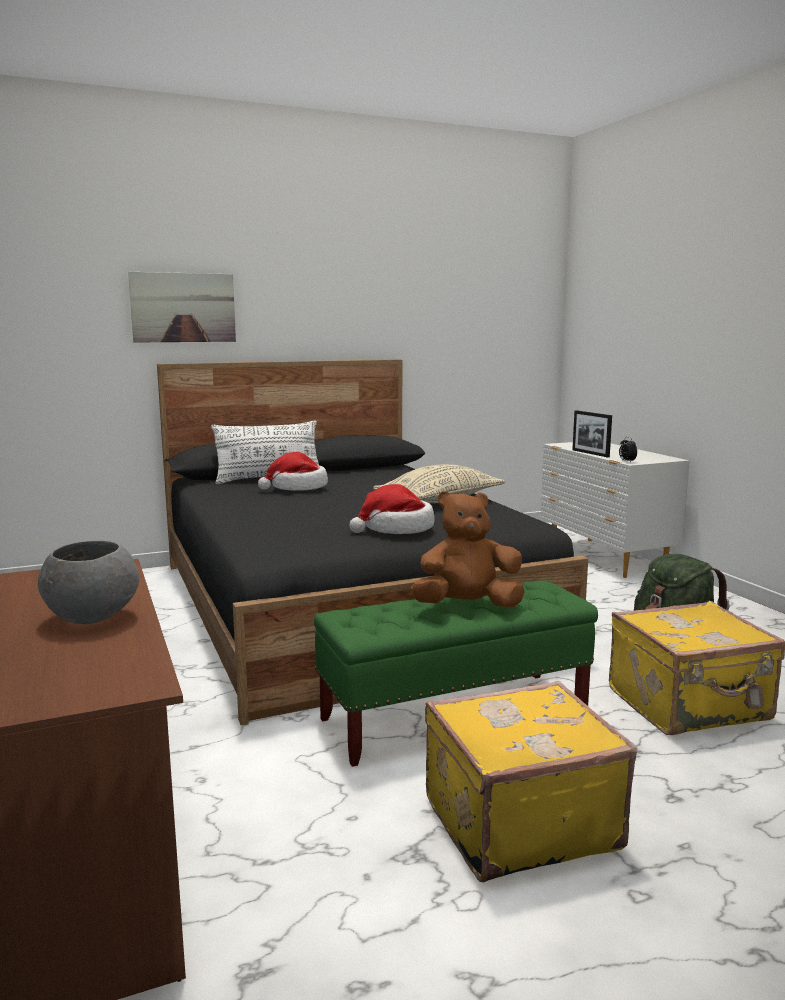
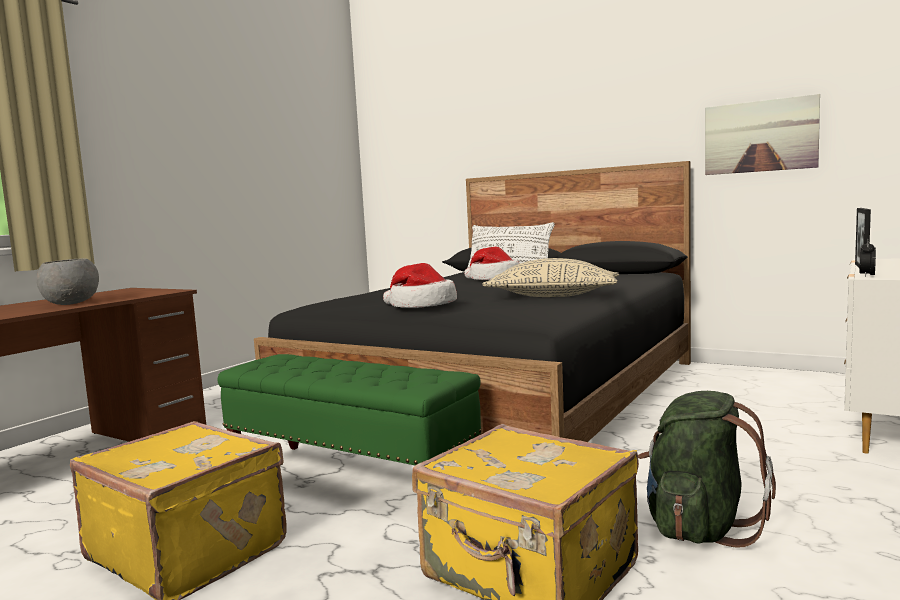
camera: 55 degrees right, 5 degrees down
(183, 307) = (491, 131): picture -> picture (760, 136)
(467, 606) = (346, 371): brown plush toy -> none

